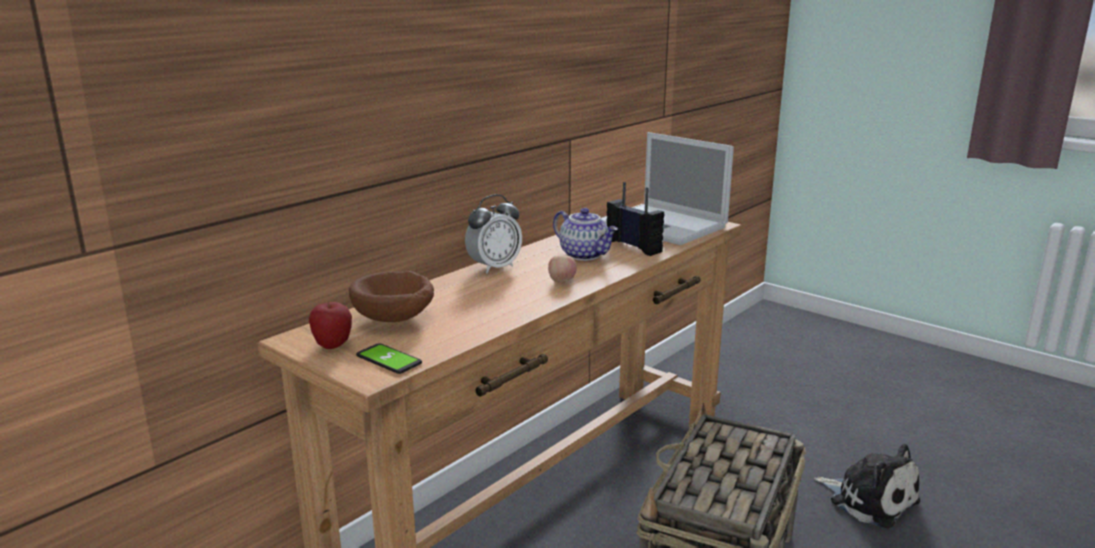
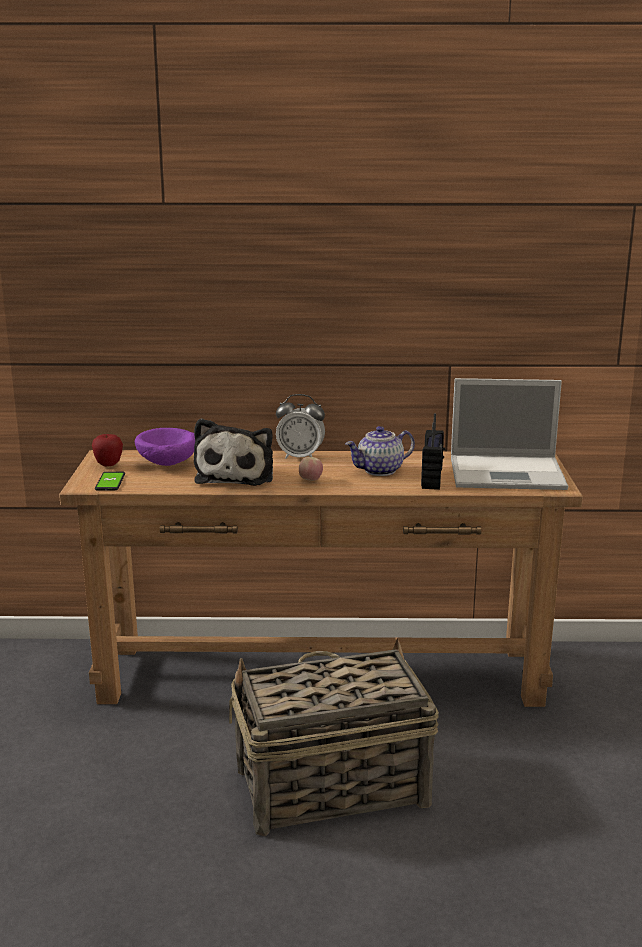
camera: 50 degrees right, 0 degrees up
(395, 320) = (167, 464): brown bowl -> purple bowl
(585, 255) = (380, 471): teapot -> teapot turned 60 degrees clockwise
(664, 225) = (509, 473): laptop -> laptop turned 90 degrees counterclockwise
(869, 499) = (555, 833): plush toy -> plush toy (237, 475)

